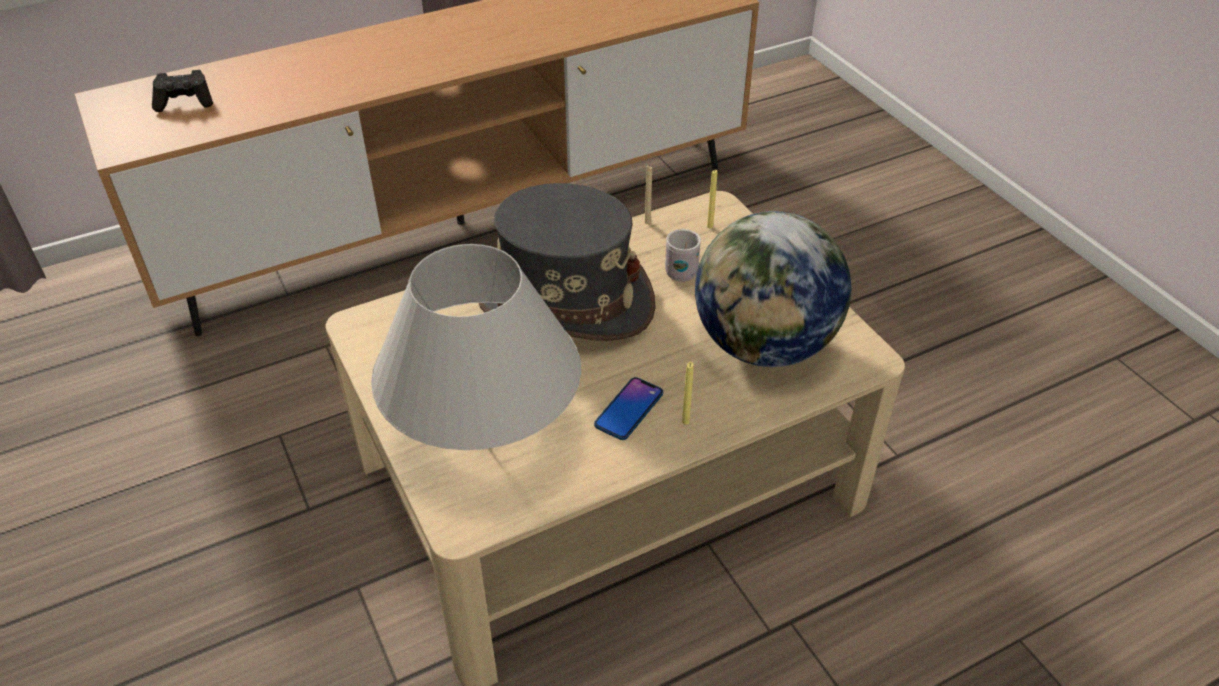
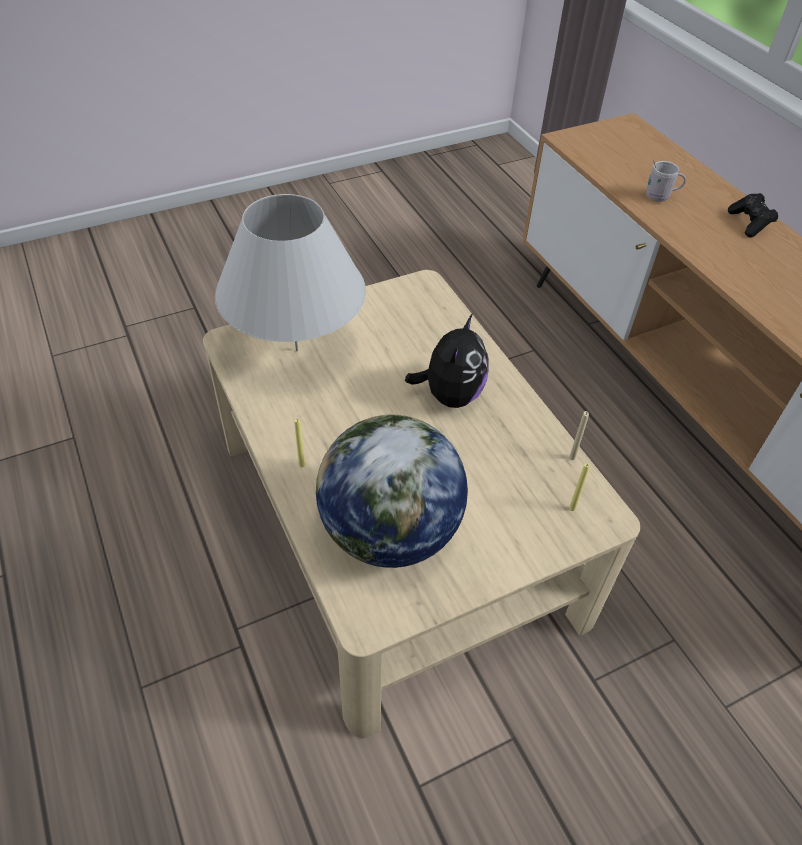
camera: 90 degrees right, 5 degrees up
(185, 102) = (635, 156): black game controller -> black game controller (749, 223)
(565, 302) = (450, 395): grey hat -> plush toy
(629, 409) = (320, 429): phone -> none
(680, 270) = (498, 478): white mug -> white mug (661, 197)

